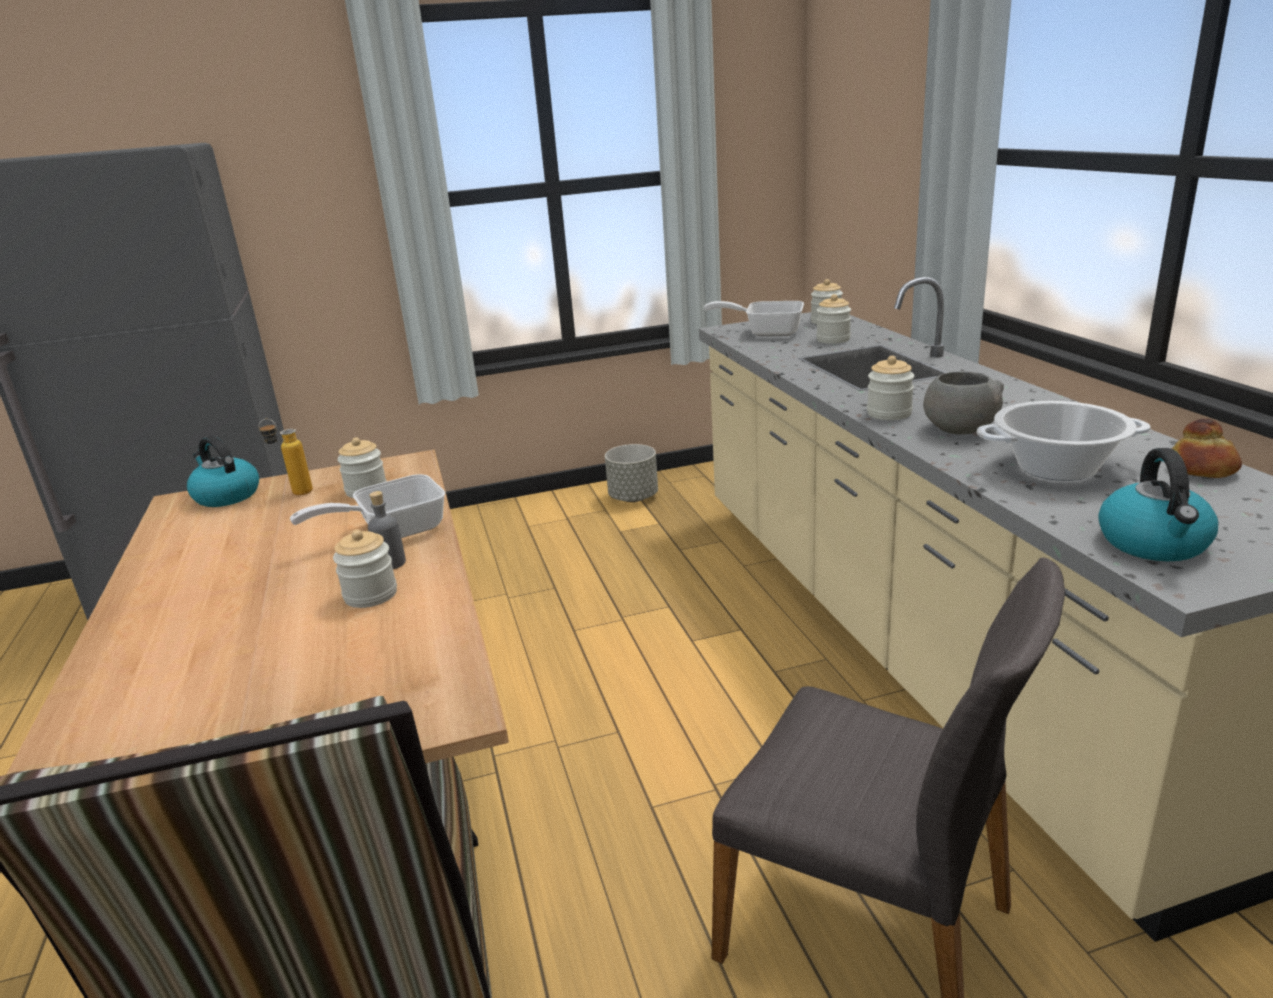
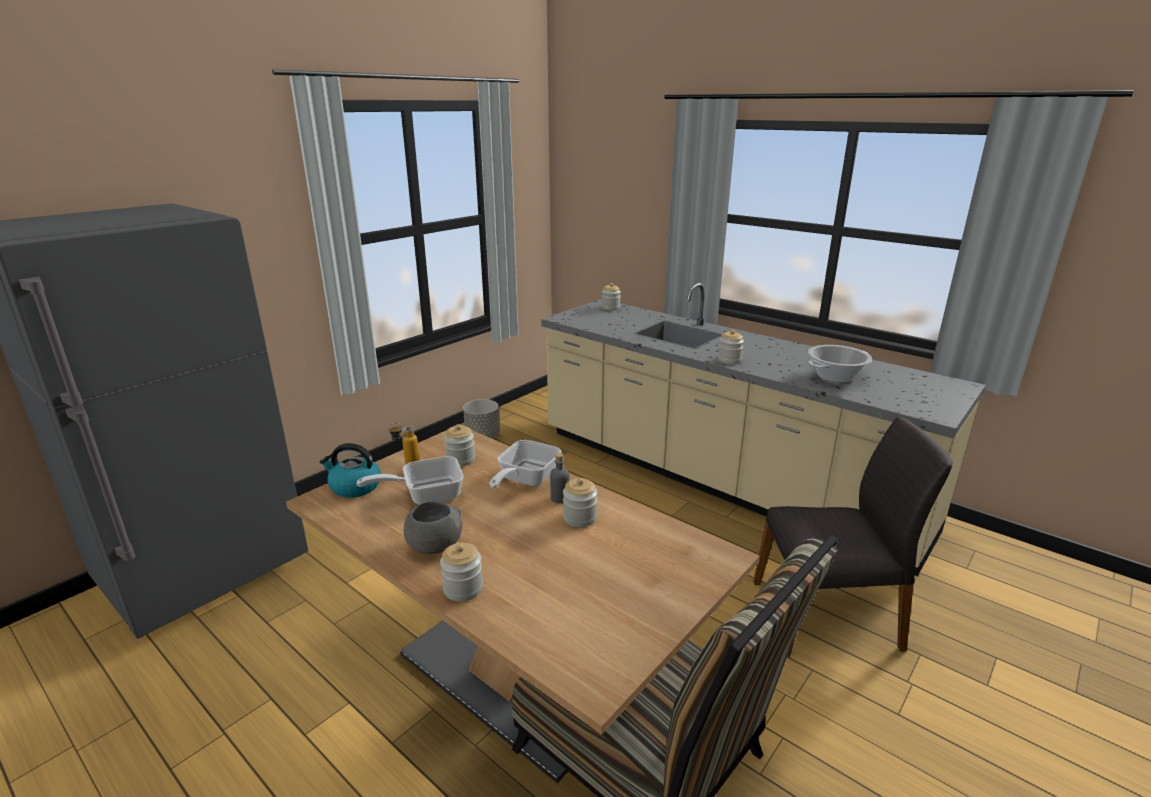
camera: 35 degrees left, 0 degrees up
(766, 332) = (588, 318): frying pan -> frying pan (425, 495)
(833, 339) = (633, 319): jar -> jar (463, 588)
(959, 429) = (771, 364): grey bowl -> grey bowl (434, 546)
(1154, 543) = (911, 403): kettle -> none
(1201, 470) = (883, 368): bread -> none

